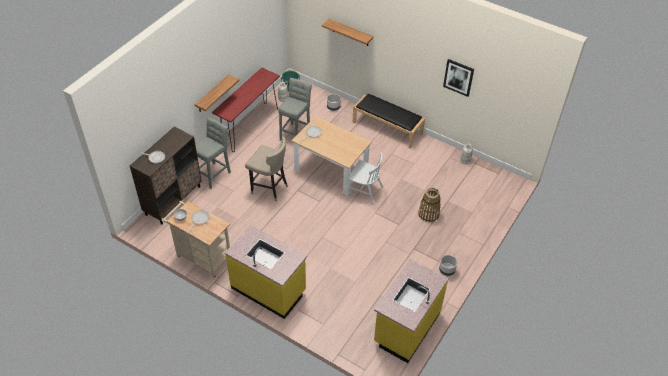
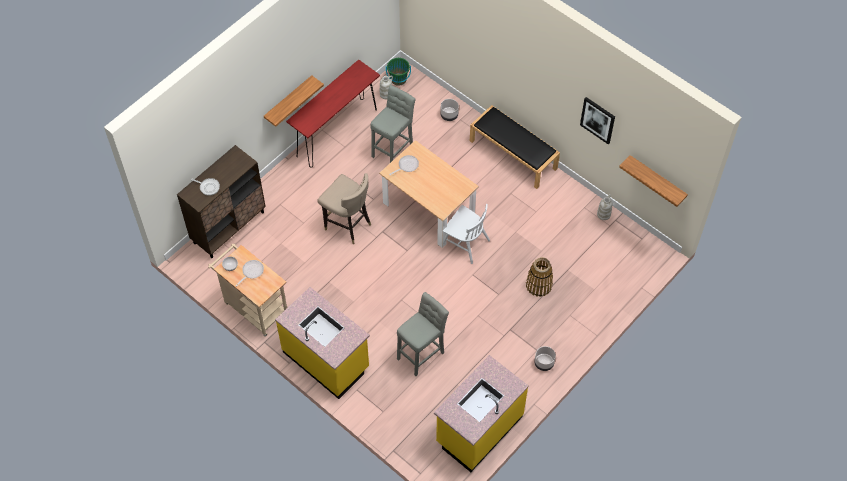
camera: 10 degrees right, 10 degrees up
(214, 174) = (283, 197): grey stool -> grey stool (422, 353)
(350, 32) = (473, 35): shelf -> shelf (657, 179)

